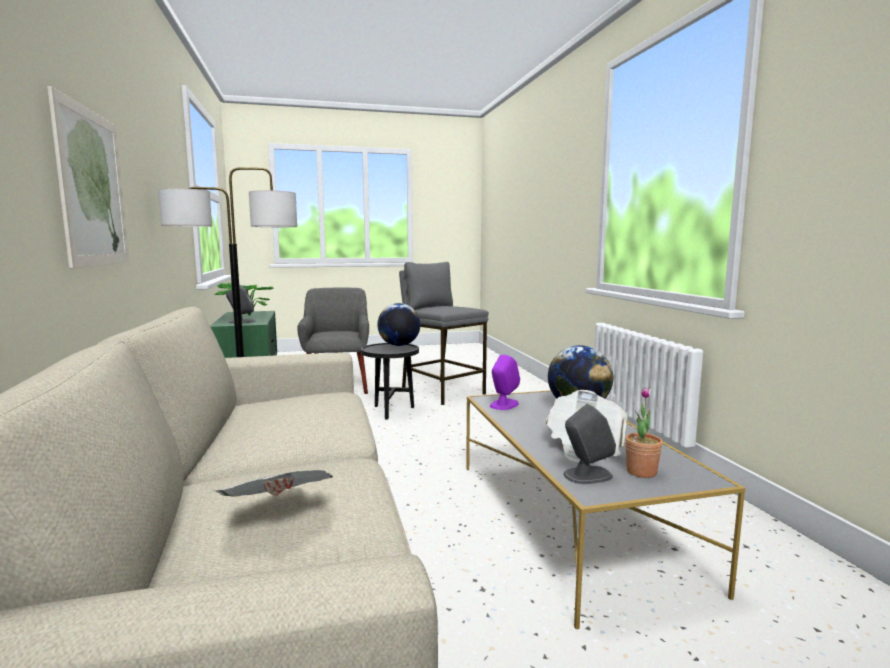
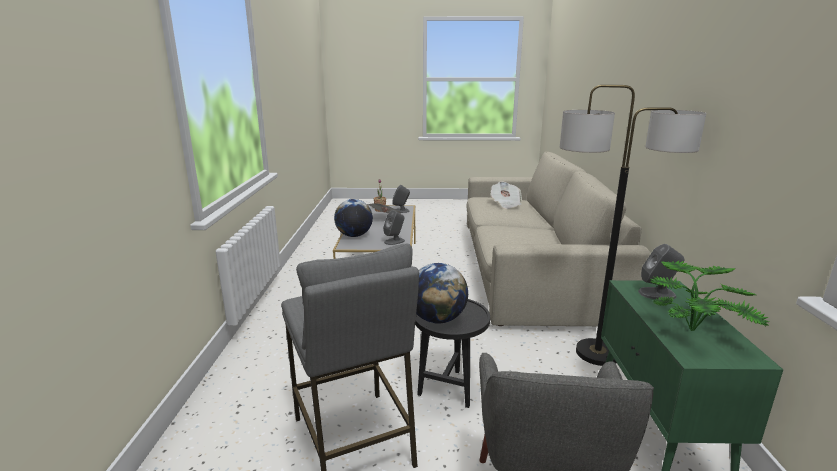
camera: 165 degrees left, 10 degrees up
(93, 188) = (635, 111): picture -> none
(504, 405) = (394, 241): purple speaker -> grey speaker

